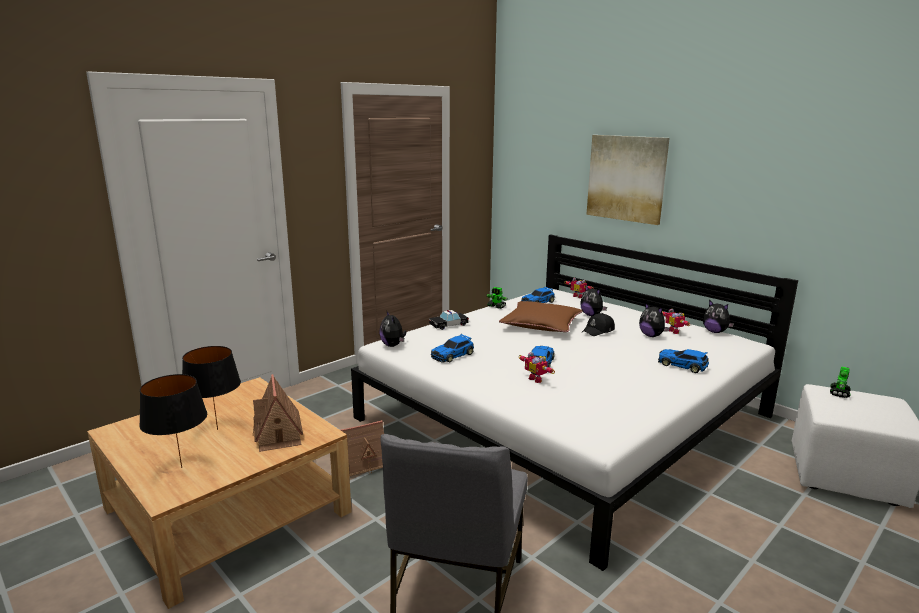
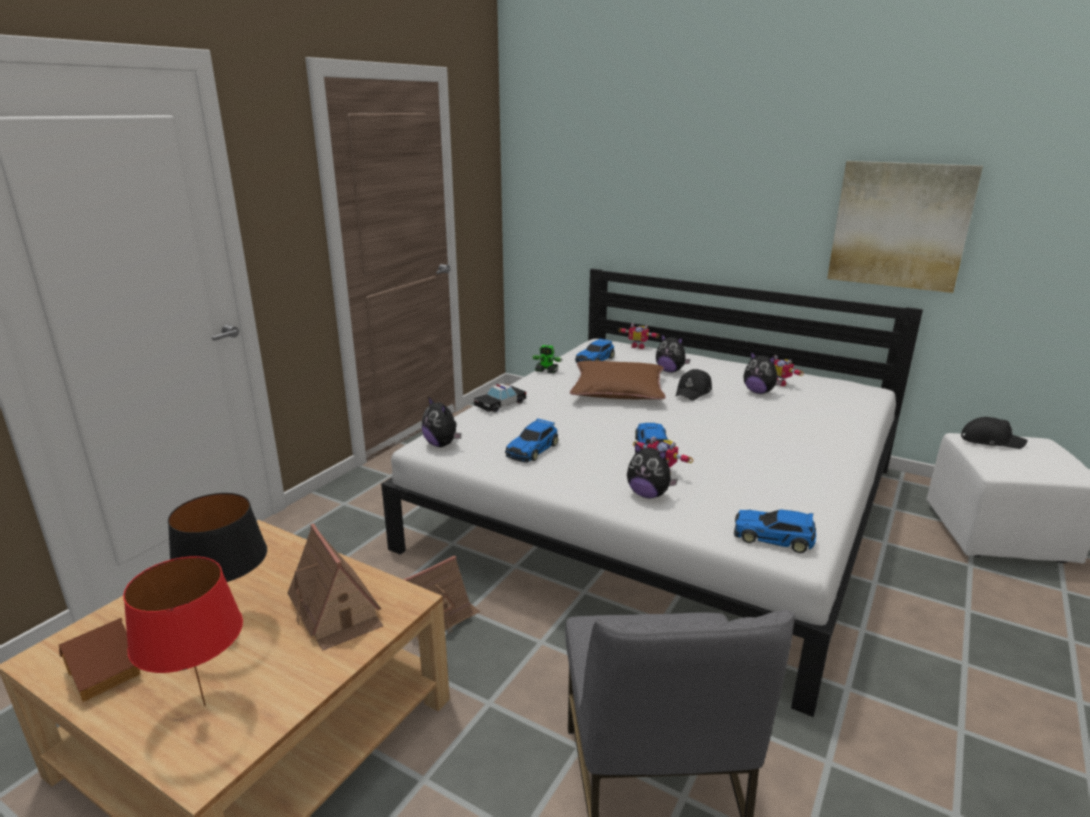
camera: 15 degrees left, 5 degrees up
(138, 443) = (105, 672): none -> toy house
(182, 467) = (205, 704): black table lamp -> red table lamp
(626, 178) = (696, 191): picture -> picture (900, 225)
(683, 366) = (820, 429): toy car -> toy car (775, 538)
(715, 332) = (822, 378): plush toy -> plush toy (648, 494)
(839, 393) = (990, 441): toy robot -> black cap

